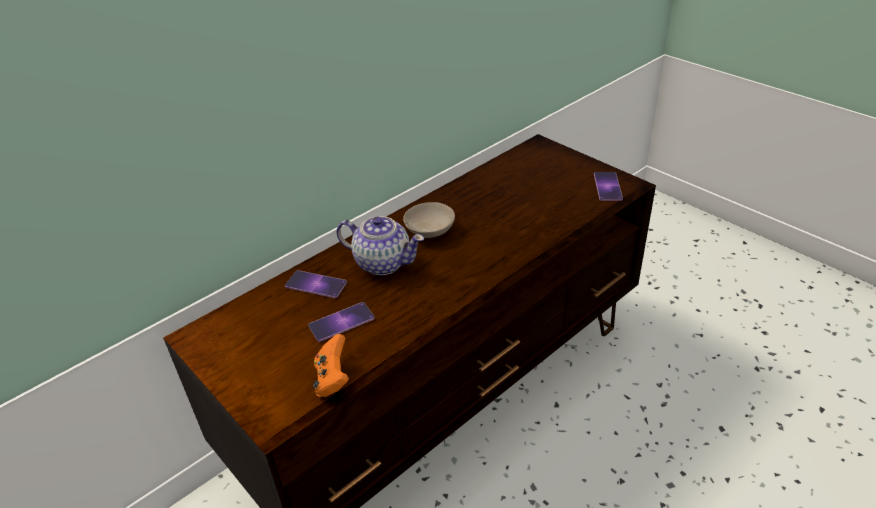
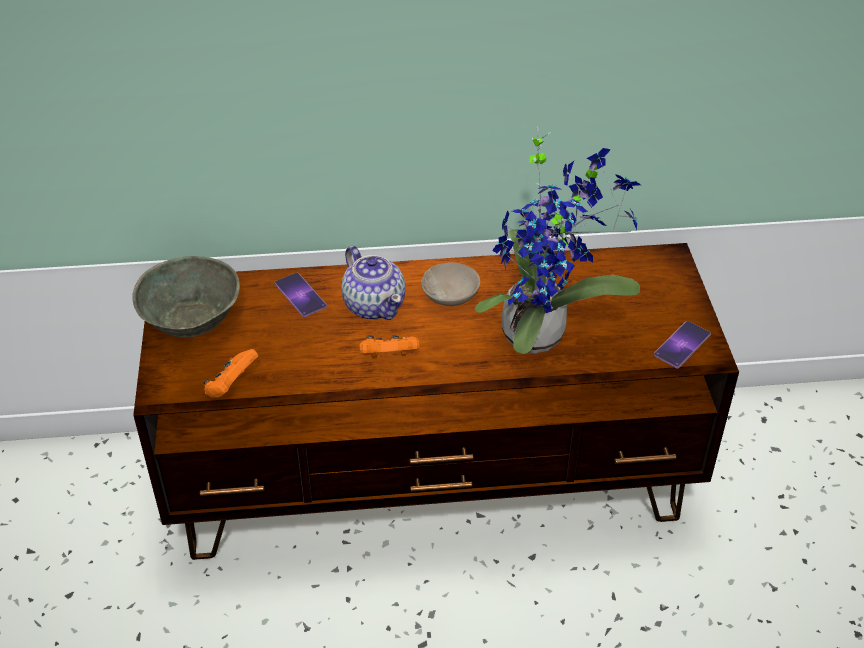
camera: 35 degrees right, 5 degrees up
(242, 349) = (193, 320): none -> grey bowl
(341, 322) = (286, 341): phone -> none
(435, 290) = (389, 358): none -> orange game controller
(518, 222) = (541, 333): none -> potted plant

